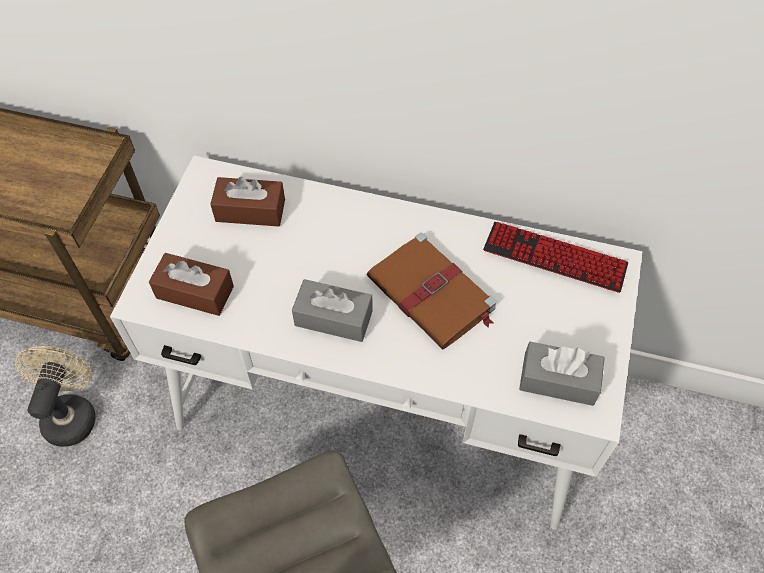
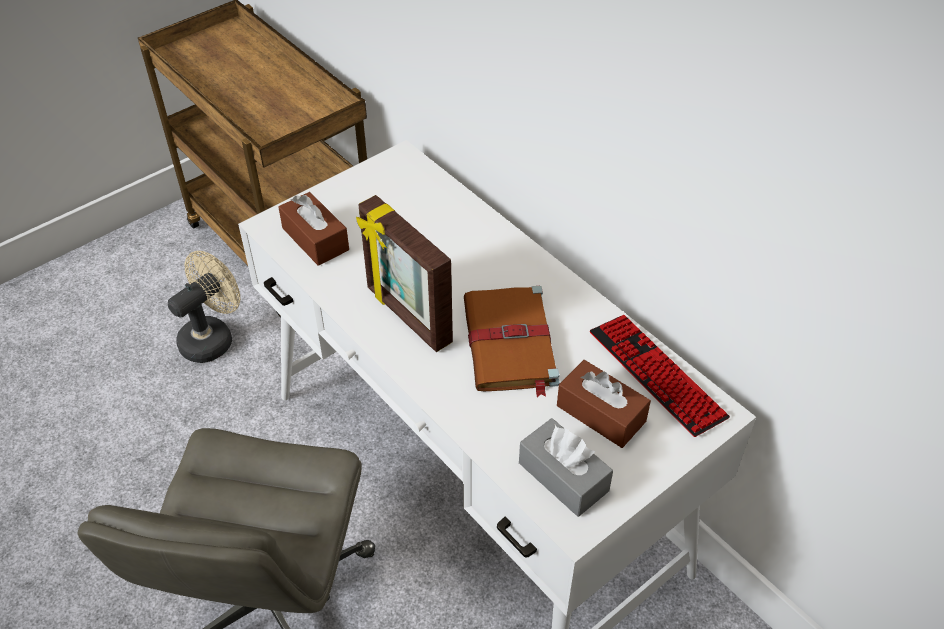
camera: 35 degrees right, 10 degrees down
(250, 210) = (414, 201): brown tissue box -> brown tissue box (601, 413)
(333, 318) = (407, 316): grey tissue box -> picture frame

